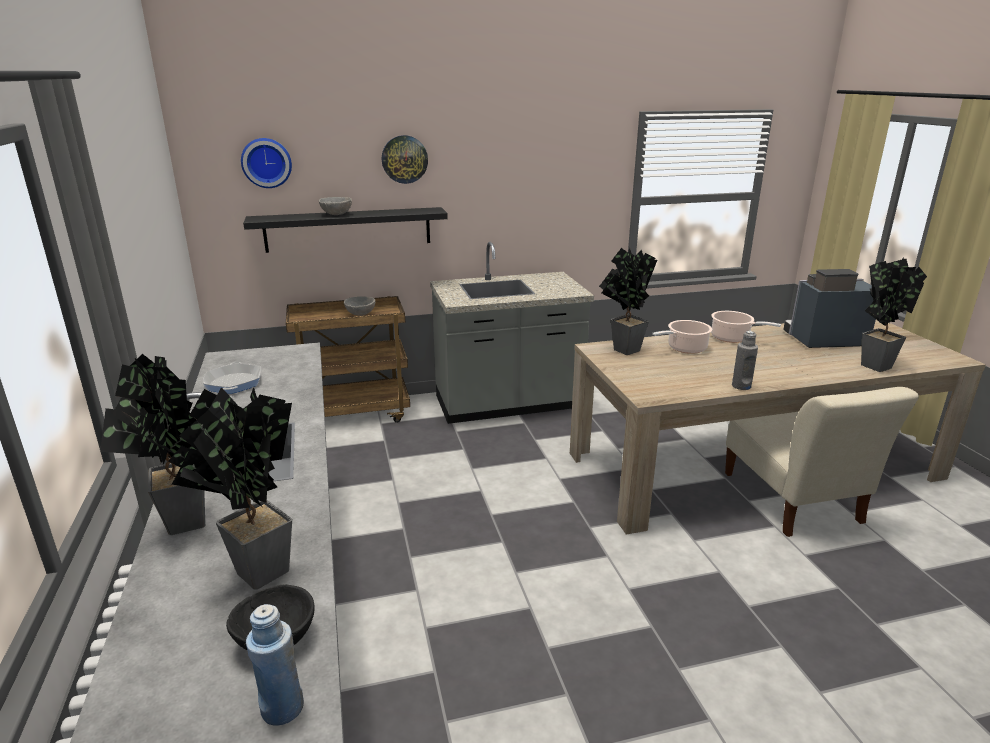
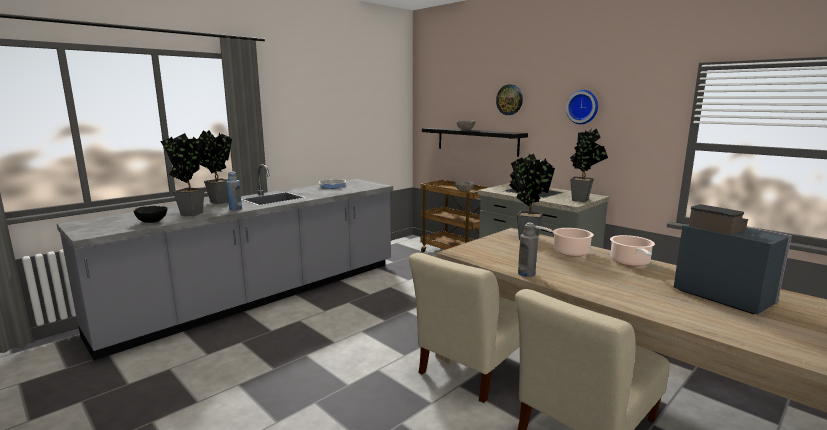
camera: 60 degrees right, 10 degrees down
(266, 162) = (445, 99): wall clock -> wall clock (583, 107)
(282, 708) = (117, 228): blue bottle -> blue bottle (235, 209)
(664, 518) = (472, 368): none -> beige chair
(873, 364) = (704, 321): potted plant -> potted plant (582, 200)

